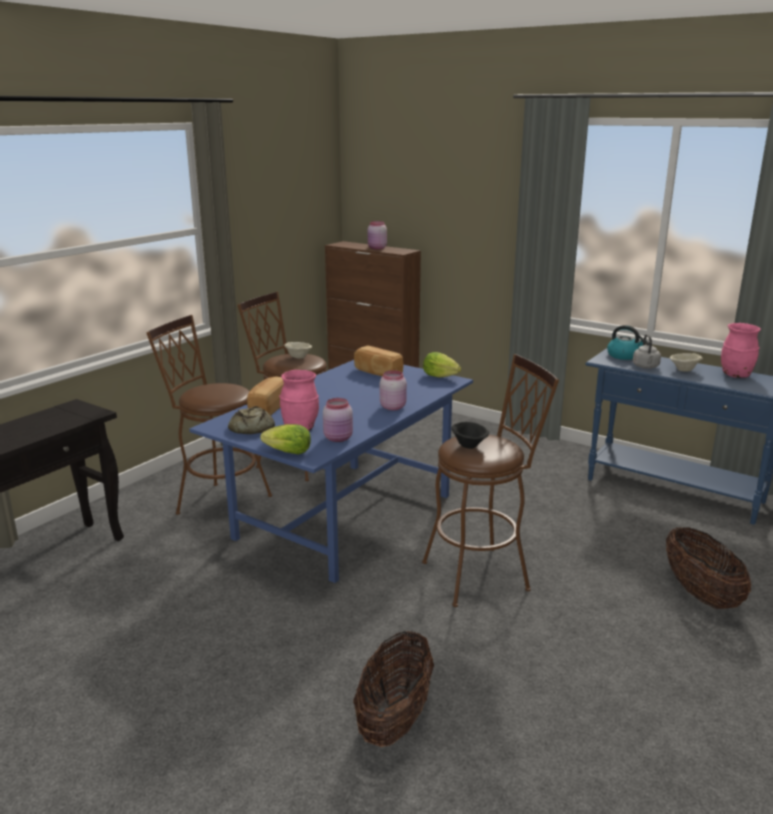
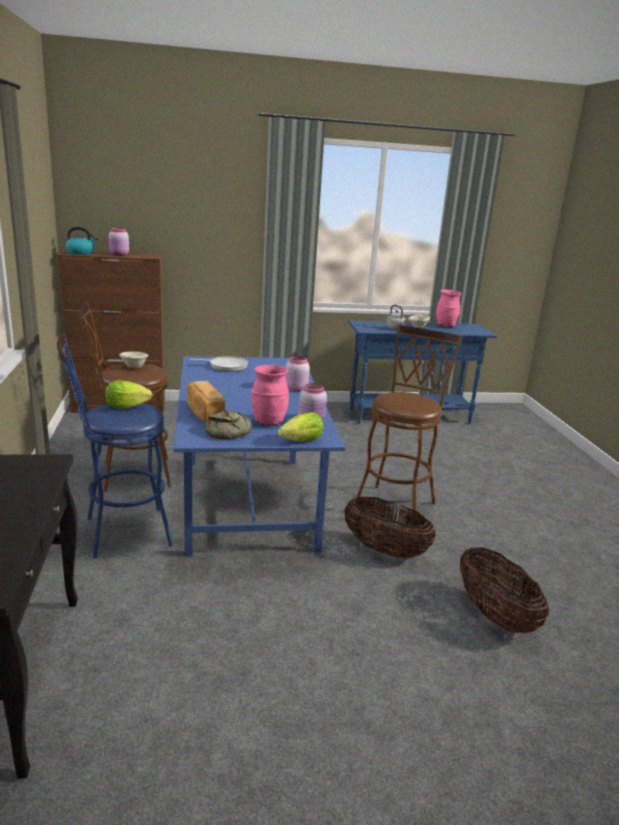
camera: 45 degrees left, 0 degrees up
(218, 503) = (119, 532): brown stool -> blue stool
(377, 372) = (226, 366): bread -> frying pan
(440, 376) = (277, 360): lettuce -> lettuce (126, 407)
(469, 445) = (402, 401): black bowl -> none
(624, 356) = (370, 324): kettle -> kettle (80, 253)
(700, 594) = (506, 470): basket -> basket (385, 550)

